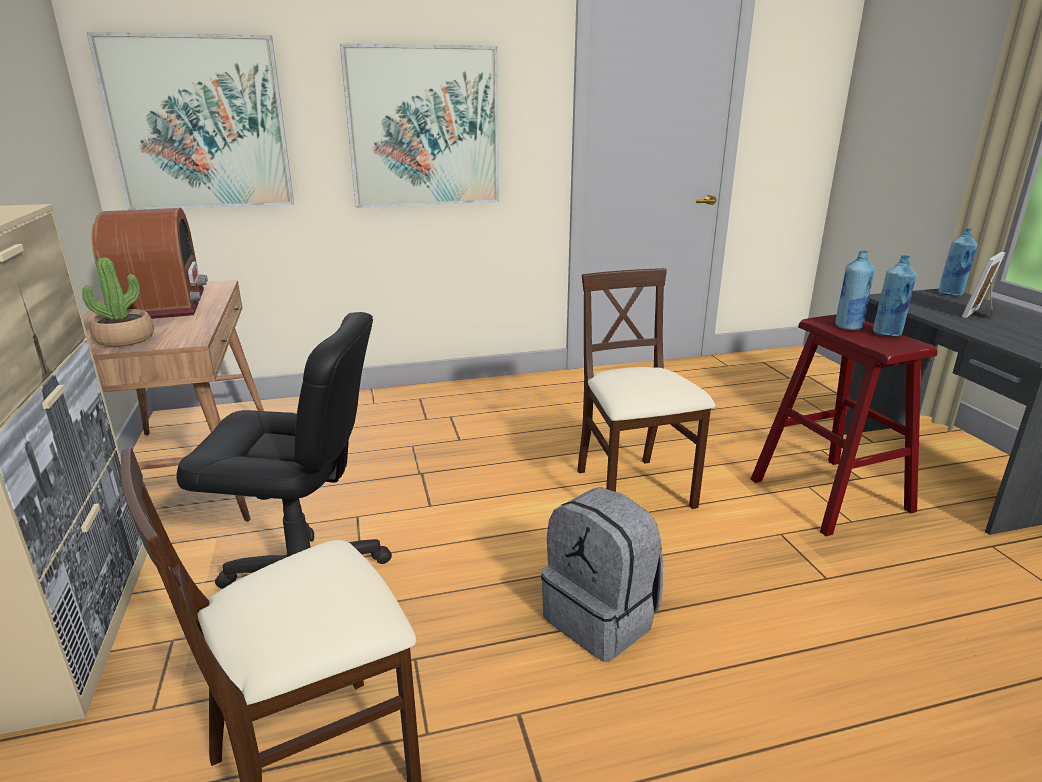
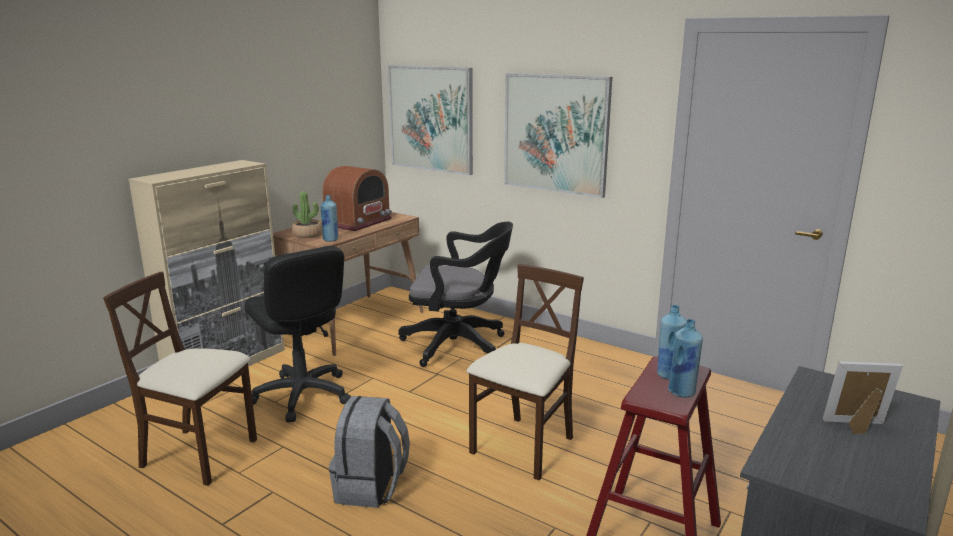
camera: 50 degrees right, 5 degrees down
(385, 435) = (459, 346): none -> black office chair
(950, 294) = (909, 404): blue bottle -> blue bottle (330, 240)

